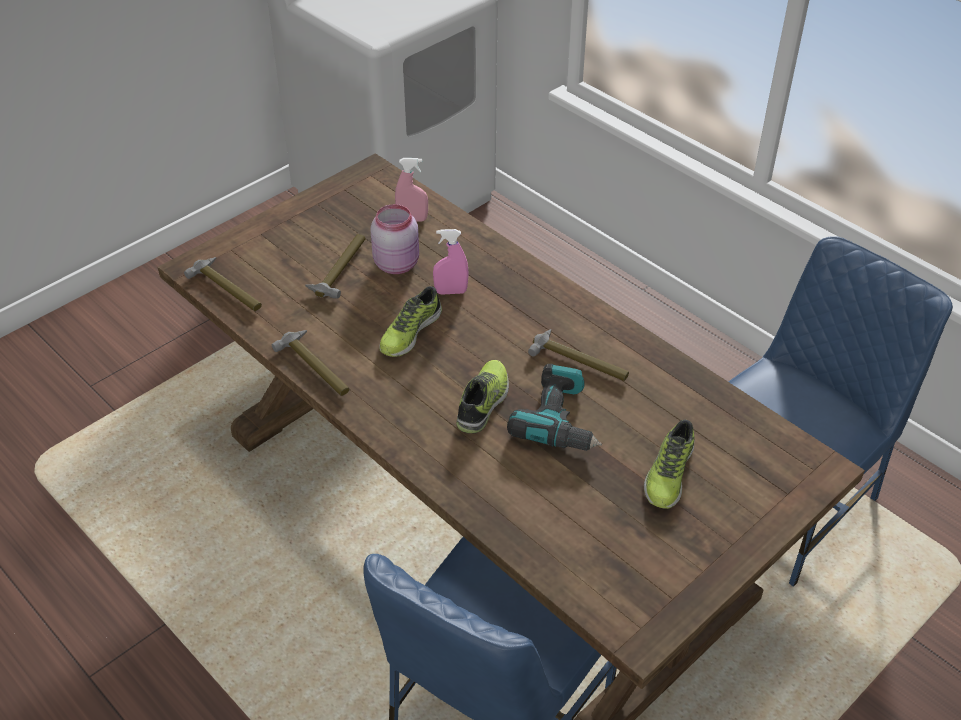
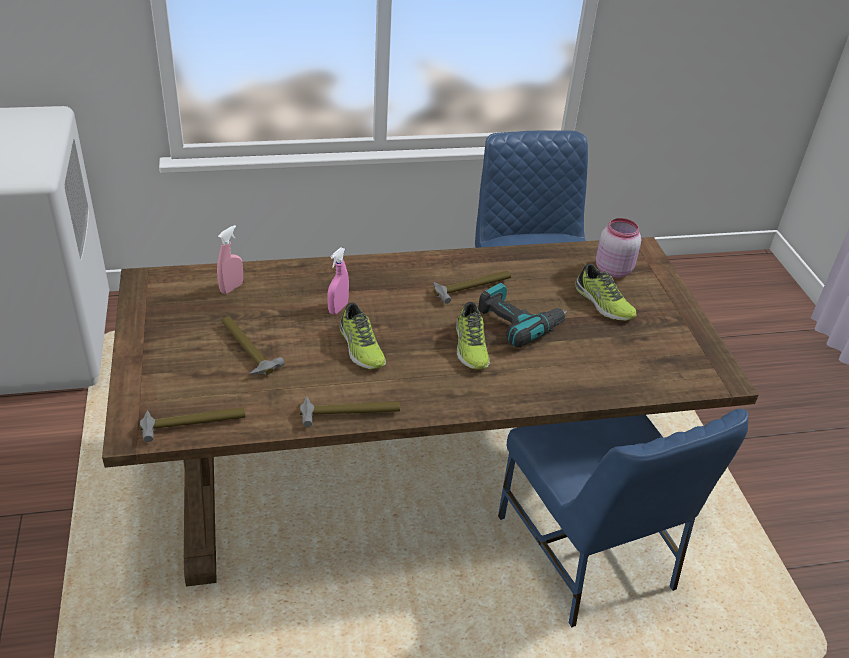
camera: 60 degrees left, 5 degrees down
(397, 263) = (275, 318): pink jar -> pink jar (612, 269)
(484, 402) = (470, 346): shoe -> shoe turned 150 degrees counterclockwise

